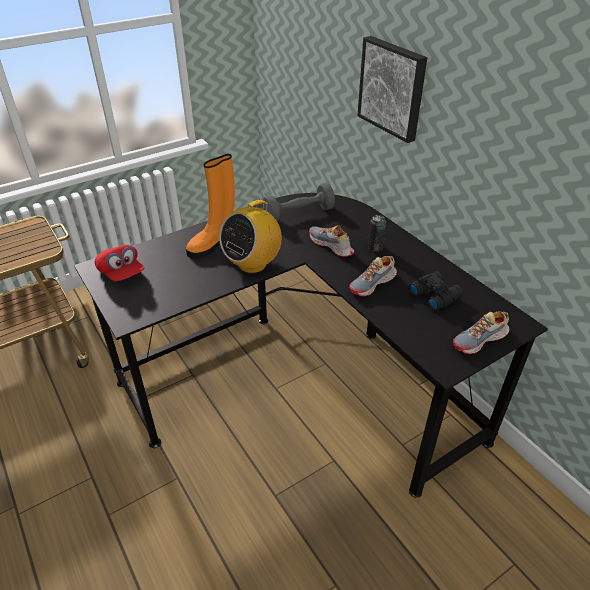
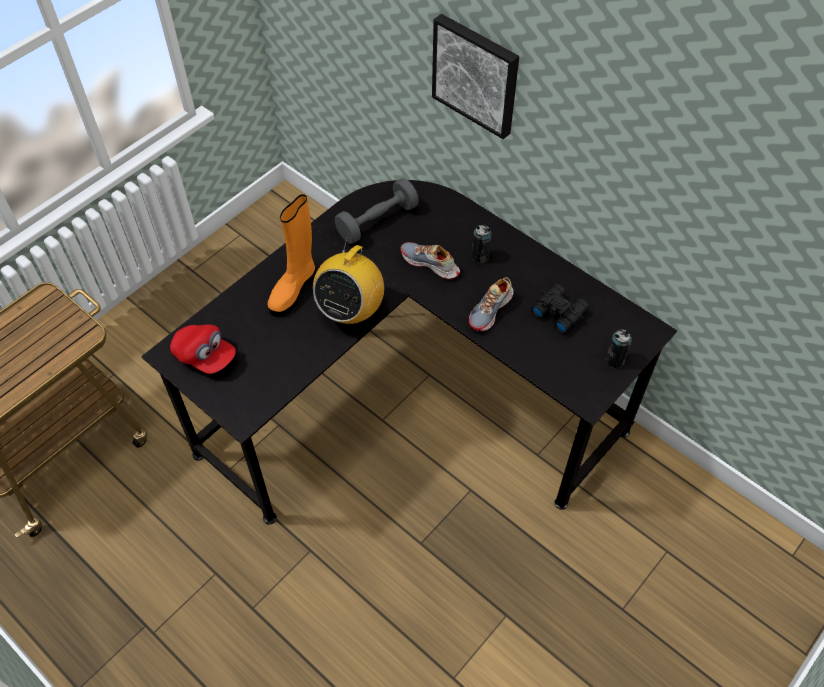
camera: 15 degrees left, 15 degrees up
(480, 340) = (614, 360): shoe -> can

